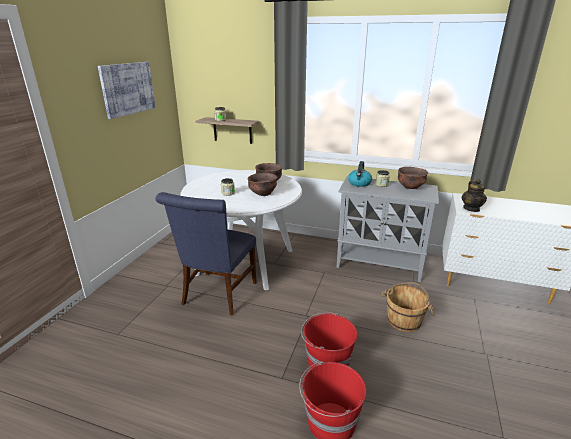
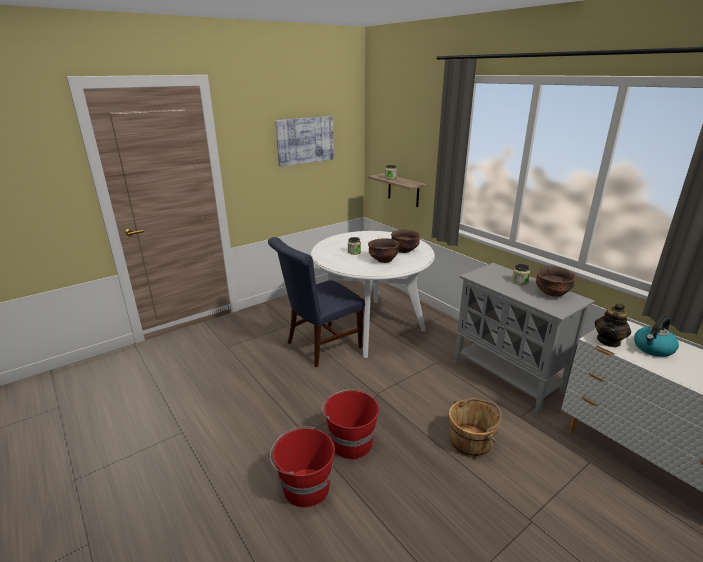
camera: 35 degrees right, 0 degrees up
(359, 183) = (495, 274): kettle -> kettle (653, 349)

